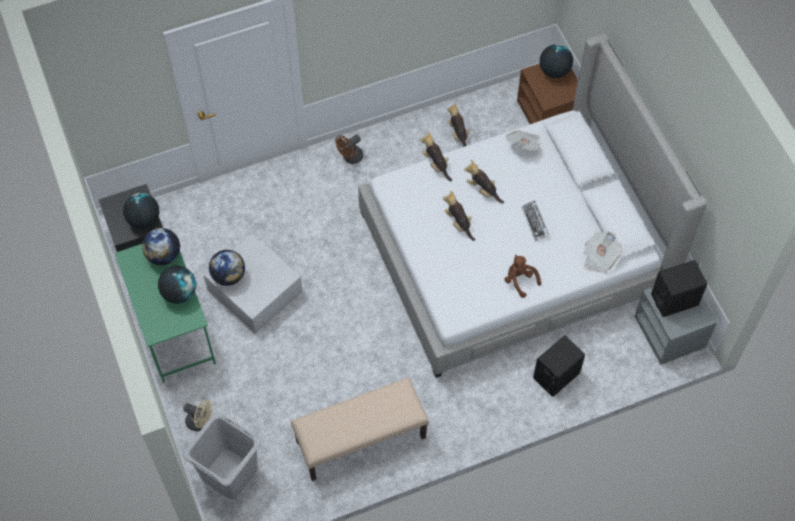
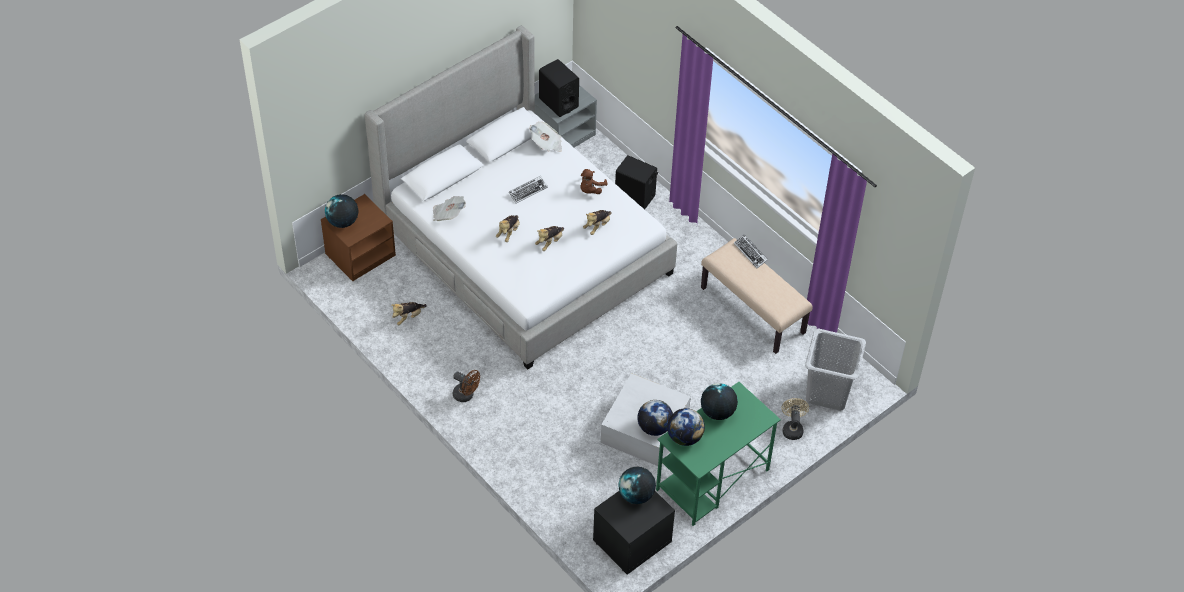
camera: 110 degrees left, 10 degrees down
(396, 424) = (750, 253): none -> keyboard
(436, 164) = (493, 272): plush toy -> plush toy (597, 226)

